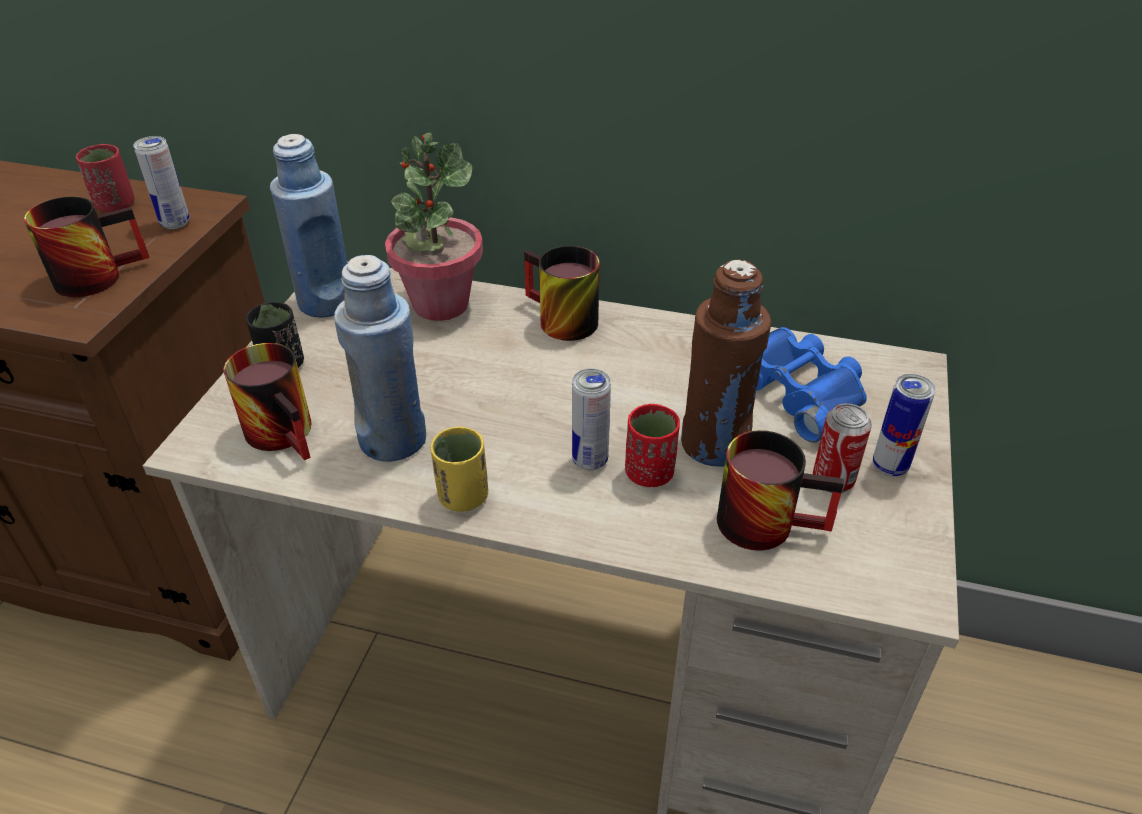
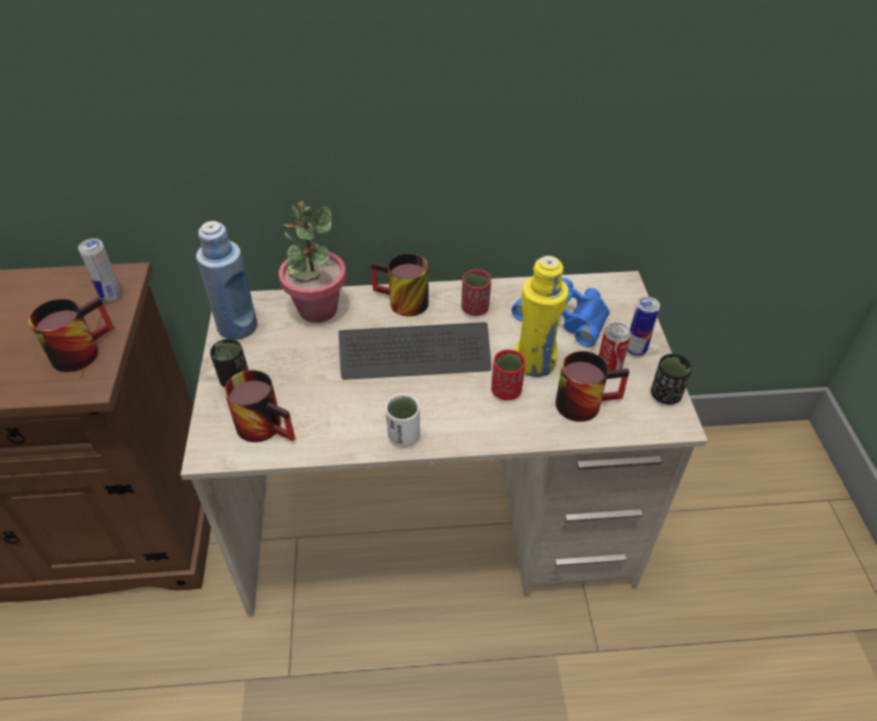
camera: 20 degrees left, 5 degrees up
(116, 205) = (53, 291): red cup -> red cup (475, 309)
(393, 439) = (339, 411): blue bottle -> none
(463, 497) = (404, 436): yellow cup -> white cup
(541, 389) = (415, 353): none -> keyboard
(590, 461) = (468, 392): can -> none
(714, 444) = (535, 362): brown bottle -> yellow bottle
(912, 546) = (665, 395): none -> black cup

